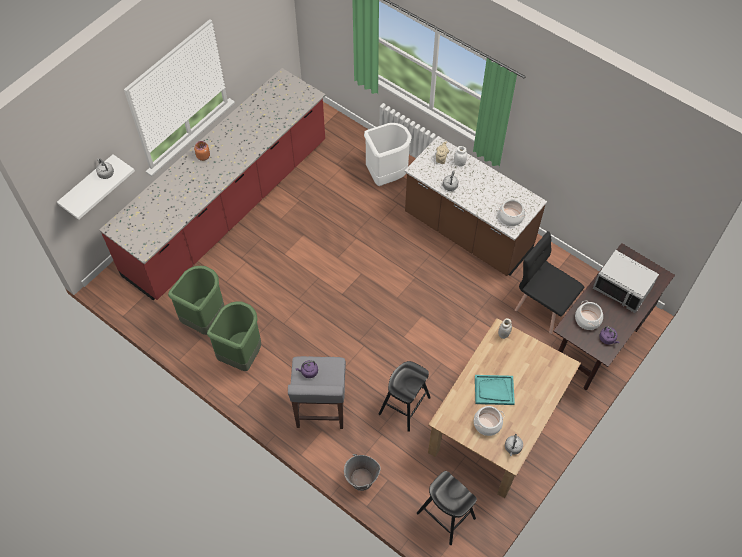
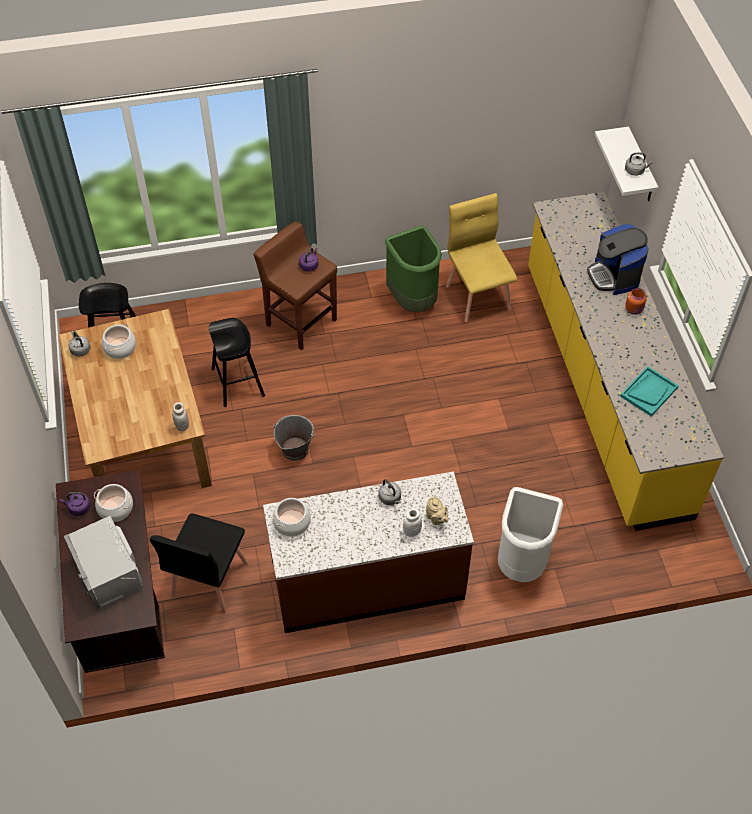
camera: 130 degrees right, 5 degrees down
(181, 181) = (614, 276): none -> coffee machine
(205, 319) = (478, 296): green trash can -> yellow chair
(228, 208) = (603, 387): red counter -> yellow counter
(320, 409) = (300, 322): grey stool -> brown stool
(361, 480) = (208, 309): grey bucket -> grey bucket (295, 449)
(494, 390) = (141, 375): turquoise tray -> turquoise tray (648, 392)
(543, 306) = (209, 580): black chair -> black chair turned 120 degrees clockwise
(622, 288) = (109, 572): grey microwave -> grey microwave turned 105 degrees counterclockwise

